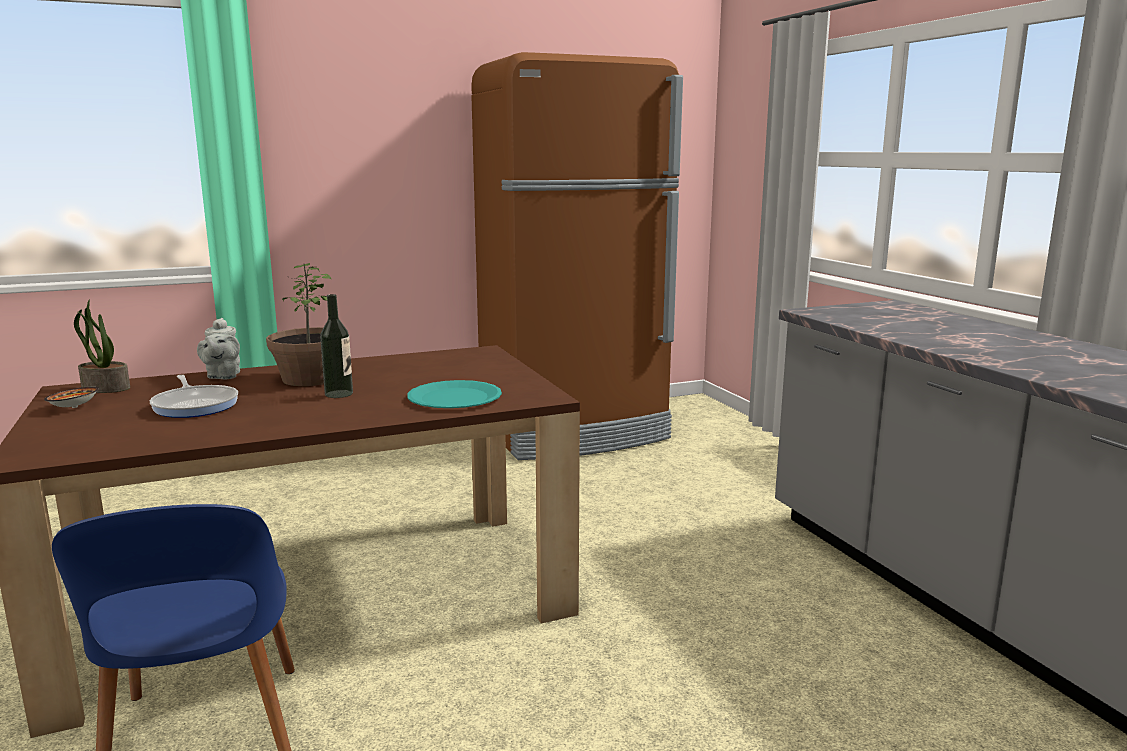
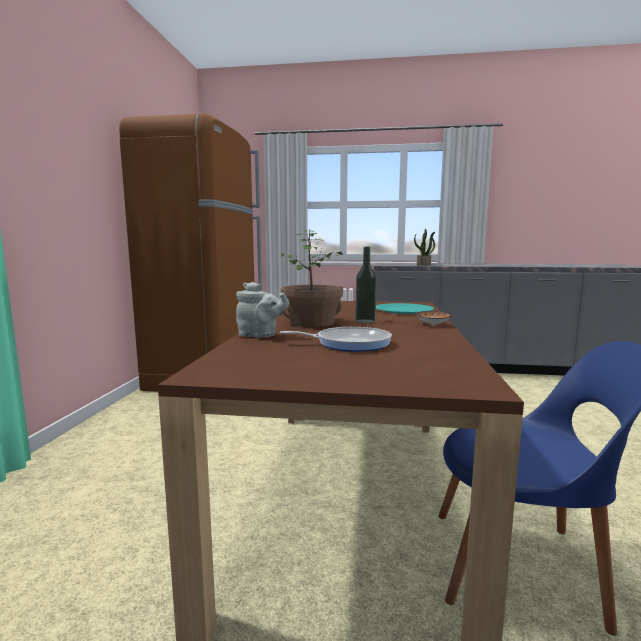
camera: 60 degrees left, 5 degrees down
(74, 407) = (295, 372): bowl -> bowl (432, 325)
(104, 388) = (232, 363): potted plant -> potted plant (424, 265)

